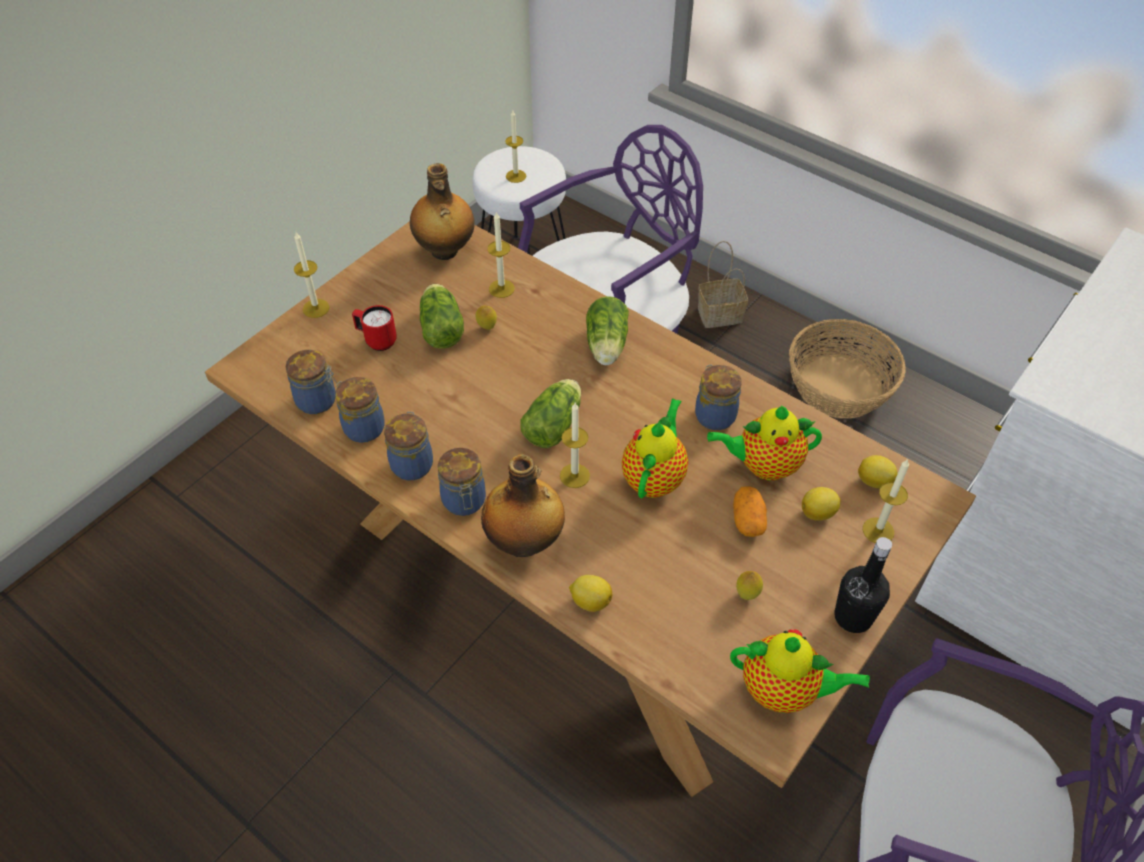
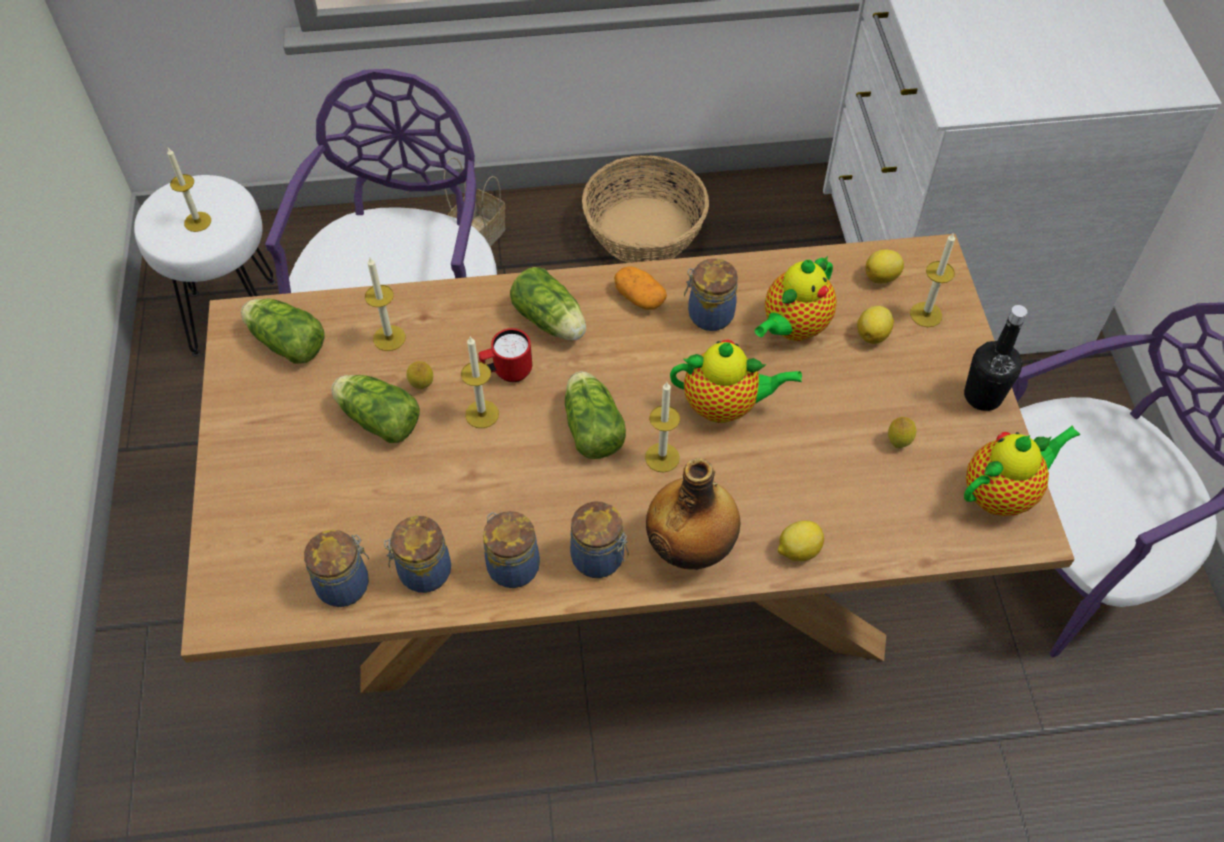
camera: 45 degrees left, 5 degrees up
(316, 308) = (221, 497): candle -> candle (482, 414)
(376, 340) = (329, 480): red mug -> red mug (507, 372)
(445, 251) = (285, 341): bottle -> lettuce
(654, 477) = (725, 406): teapot -> teapot turned 120 degrees clockwise
(748, 520) = (832, 382): potato -> potato (639, 298)

